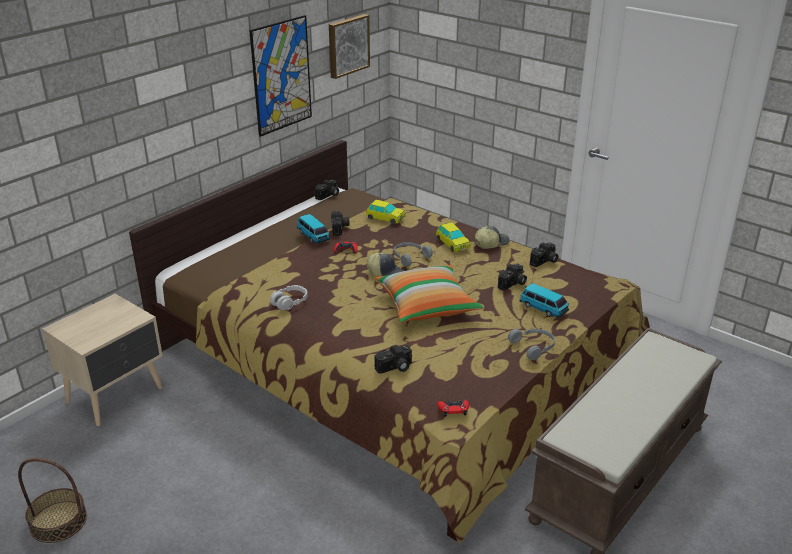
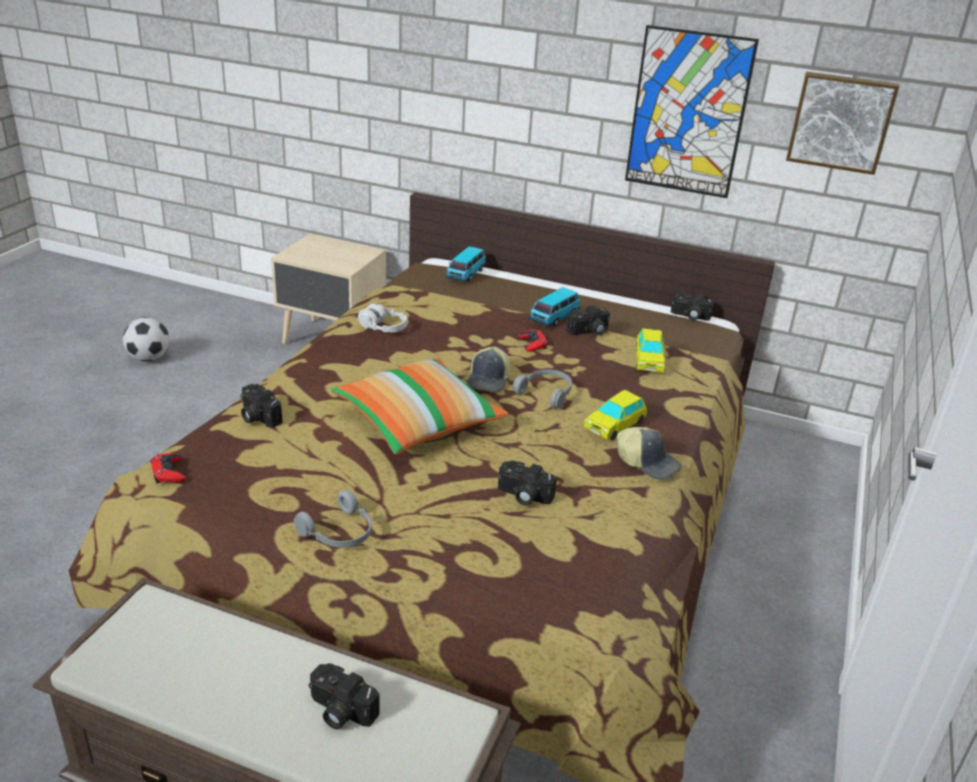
camera: 70 degrees right, 0 degrees up
(58, 521) = (149, 358): basket -> football
(543, 308) = (461, 535): toy car -> toy car (465, 274)
(544, 261) = (625, 527): camera -> camera (339, 711)

